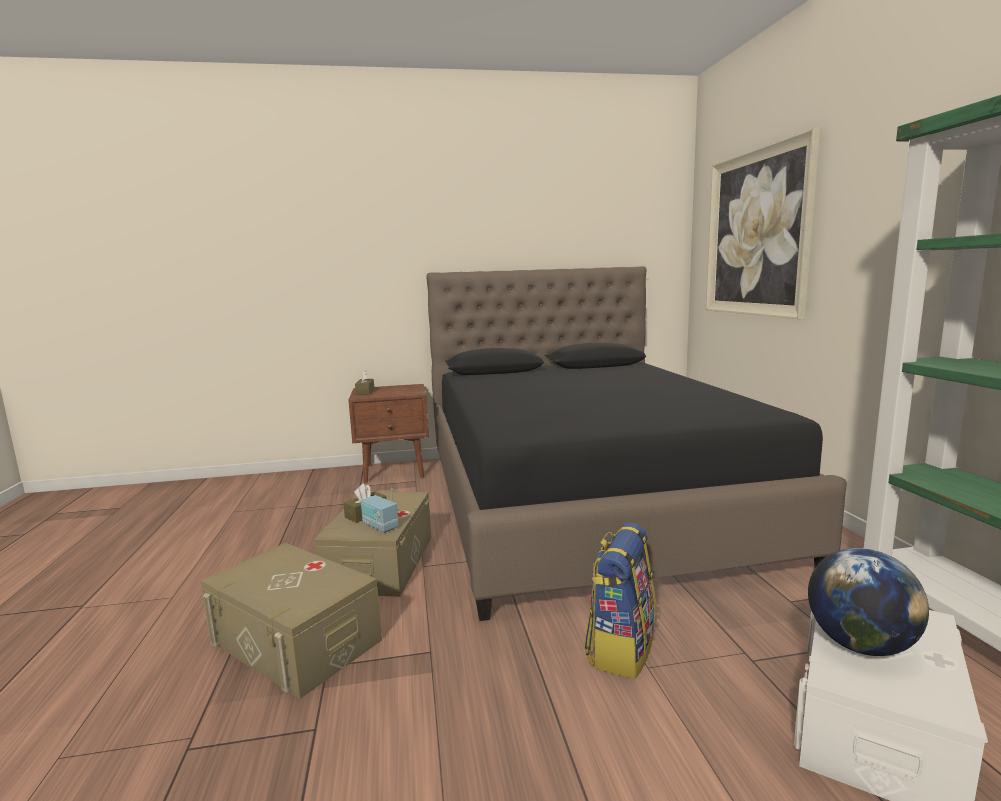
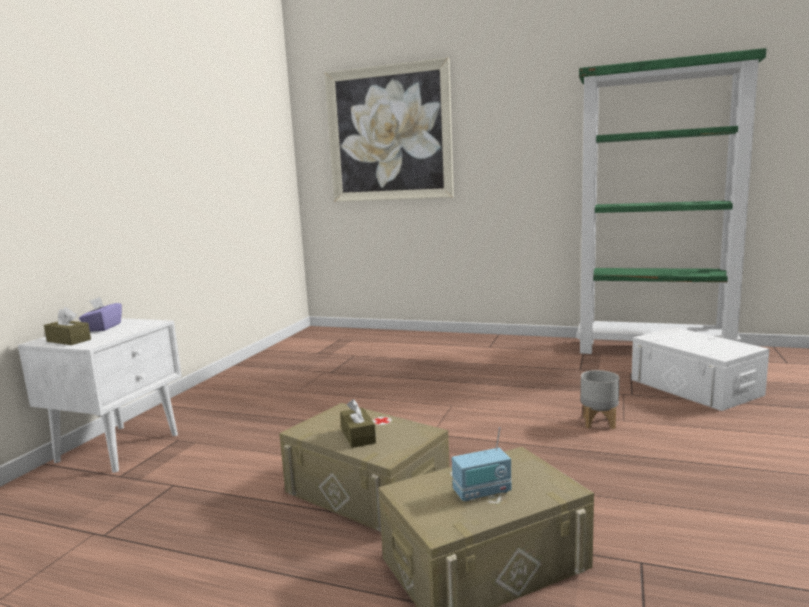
camera: 60 degrees left, 0 degrees up
(380, 526) = (402, 433): radio -> radio (482, 492)
(395, 471) = (120, 447): brown nightstand -> white nightstand
(397, 389) = (103, 327): none -> purple tissue box
(585, 502) = (372, 381): black bed -> none
(620, 648) = (598, 422): backpack -> grey planter
(860, 645) = (695, 345): globe -> none

